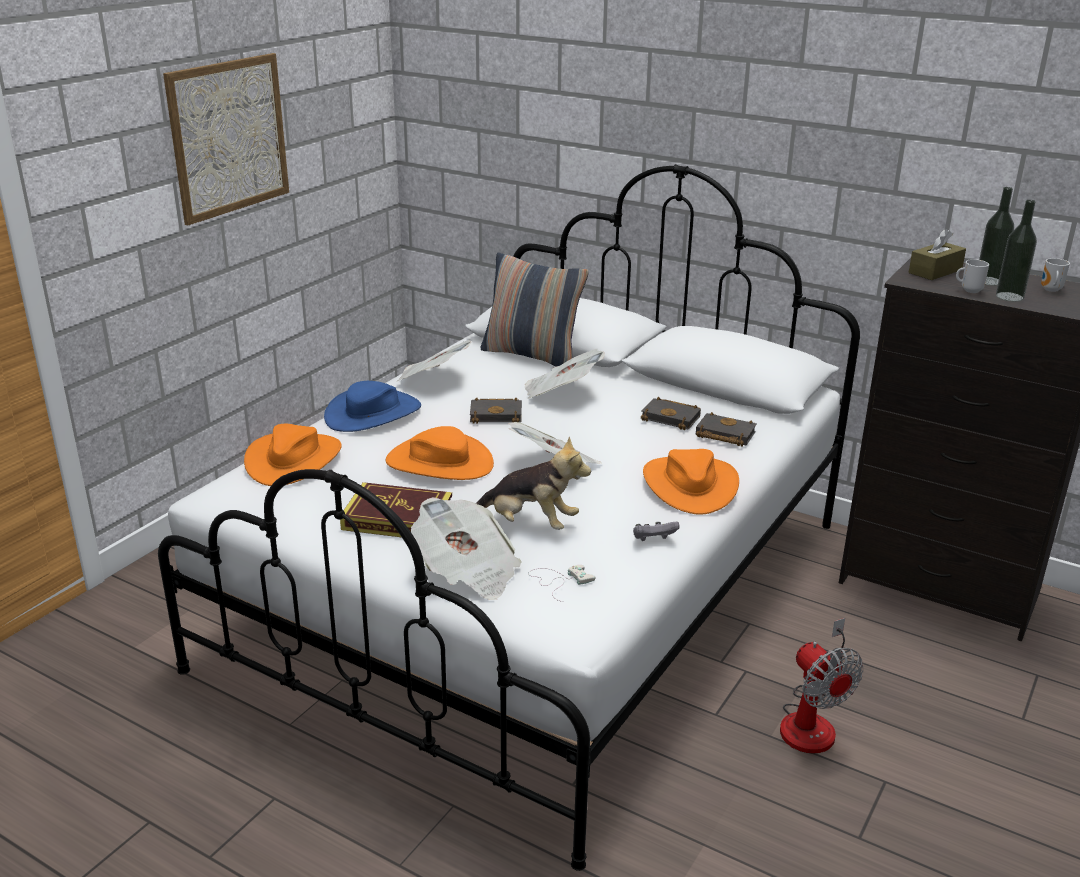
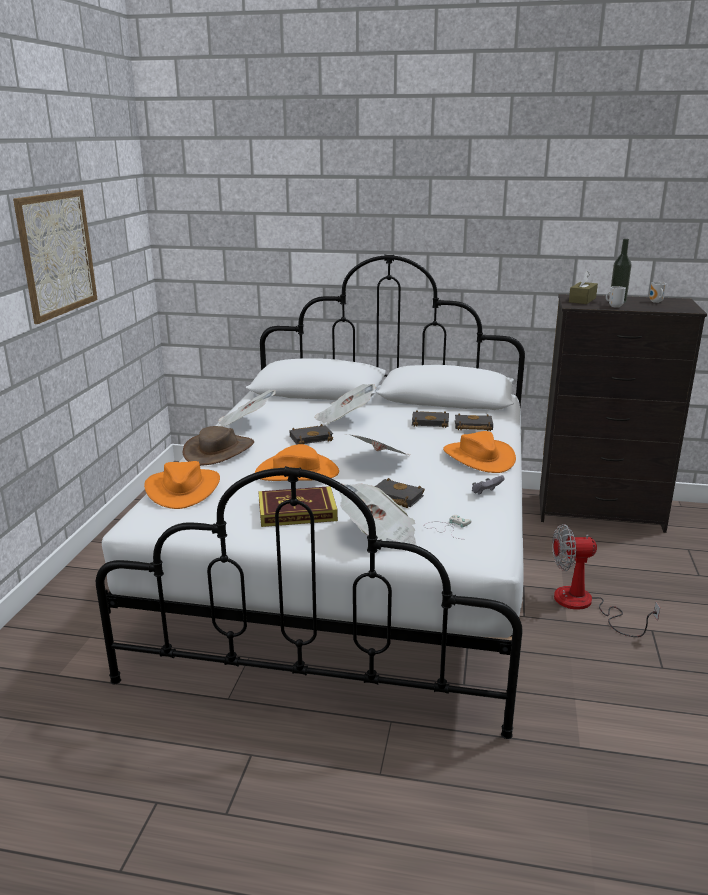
camera: 20 degrees left, 5 degrees down
(373, 413) = (219, 451): blue hat -> brown hat
(529, 523) = (394, 497): plush toy -> black book
(532, 355) = (303, 401): pillow -> none
(812, 720) = (585, 605): fan -> fan turned 135 degrees clockwise
(1009, 296) = (639, 307): bottle -> none

